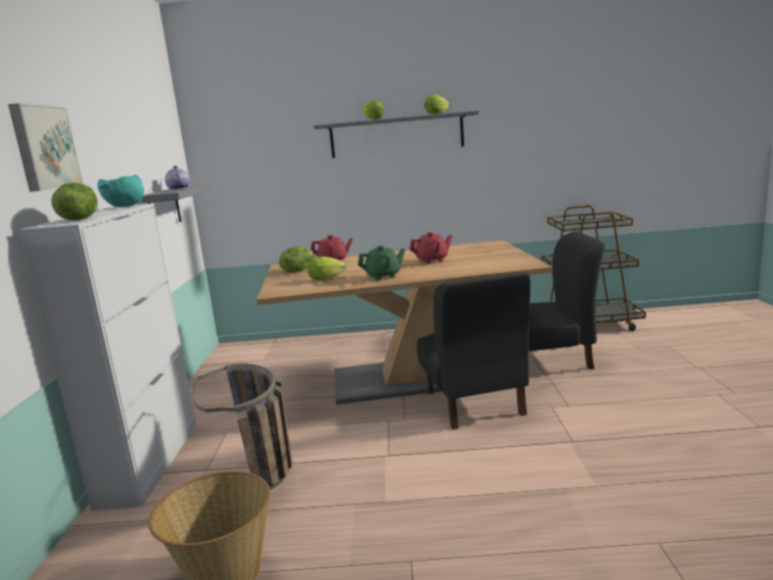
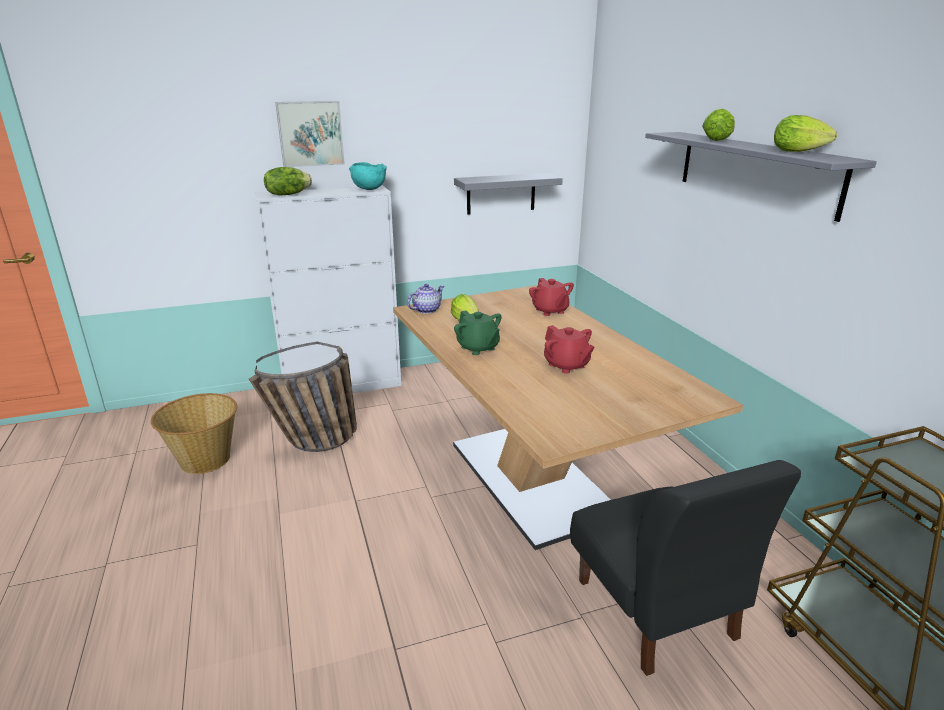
camera: 70 degrees right, 10 degrees up
(178, 189) = (505, 178): teapot -> teapot (426, 310)
(298, 270) = (503, 302): lettuce -> none
(474, 403) = (479, 545): black chair -> none

